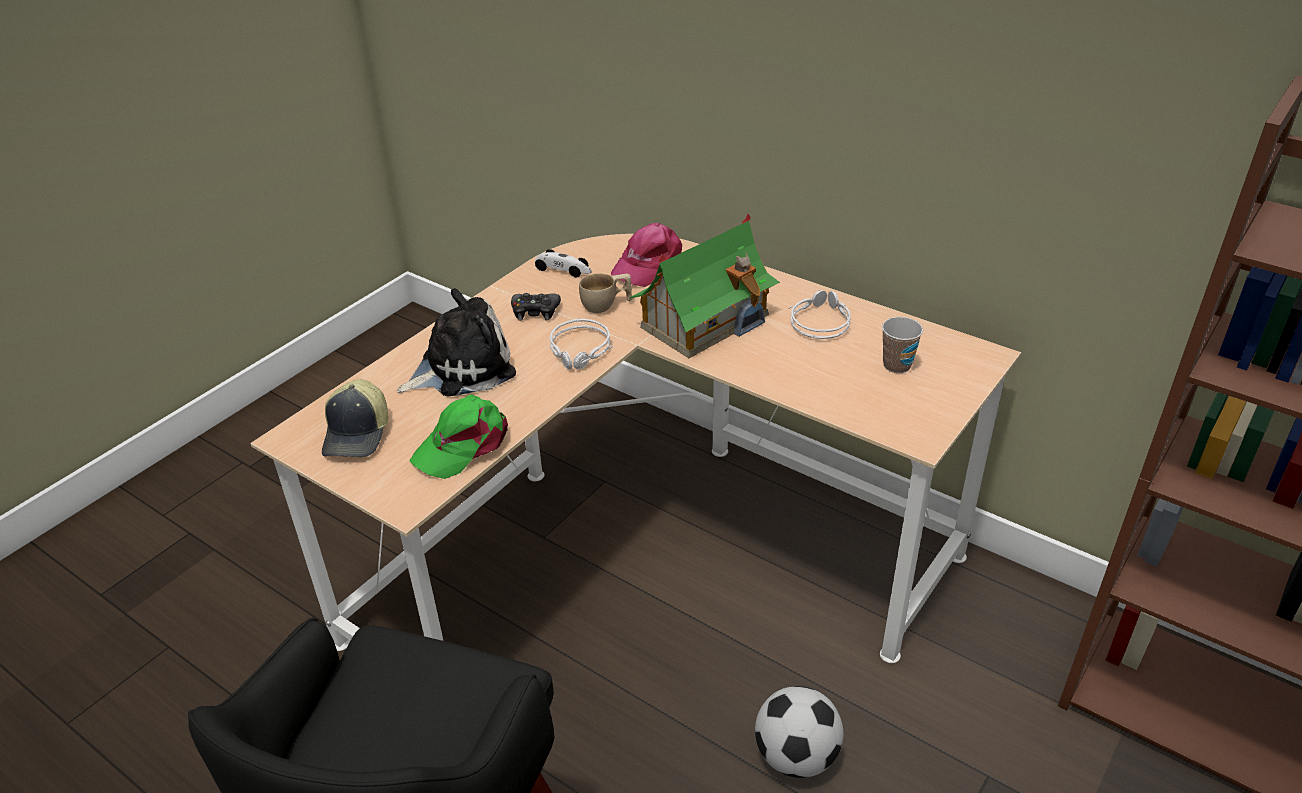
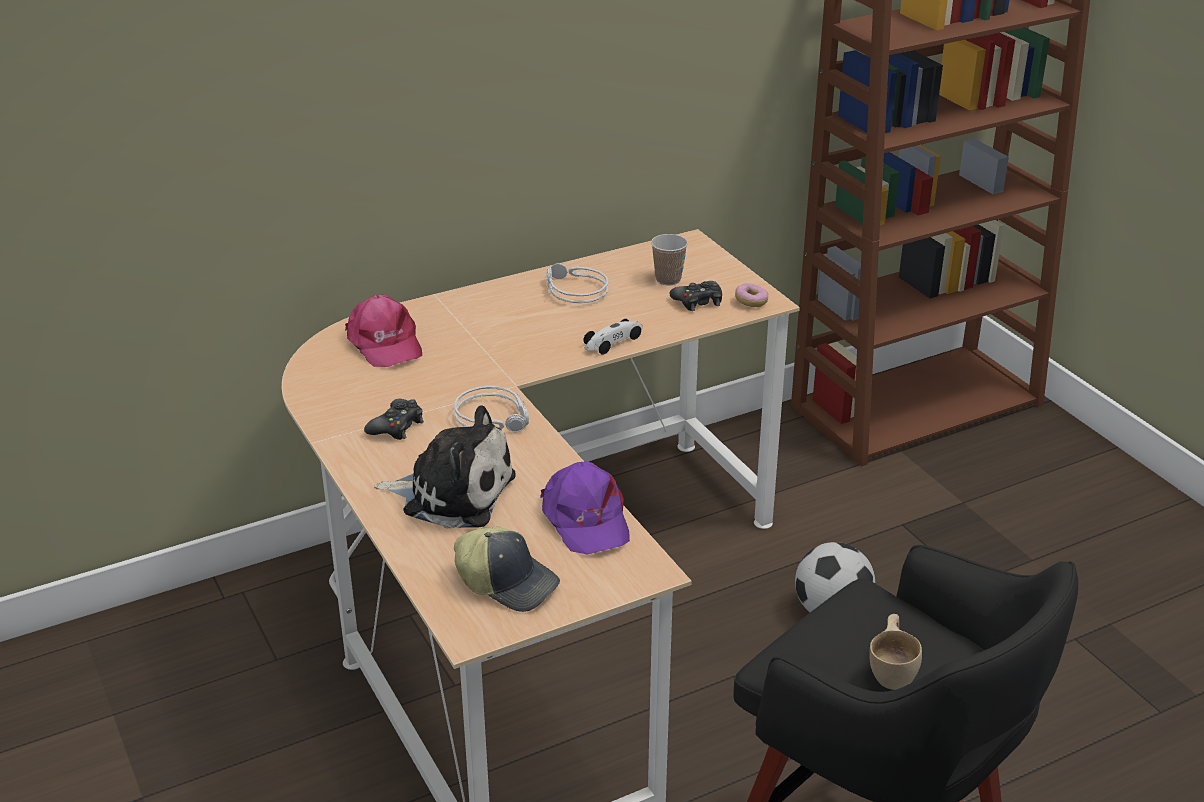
camera: 65 degrees left, 5 degrees down
(462, 368) = (452, 493): plush toy -> plush toy turned 105 degrees clockwise
(464, 444) = (585, 519): green cap -> purple cap
(563, 269) = (334, 391): toy car -> toy car (614, 341)
(606, 305) = (432, 384): beige cup -> beige cup (893, 669)
(705, 320) = (514, 341): toy house -> none
(874, 396) = (698, 301): none -> black game controller
(908, 429) = (751, 302): none -> donut

